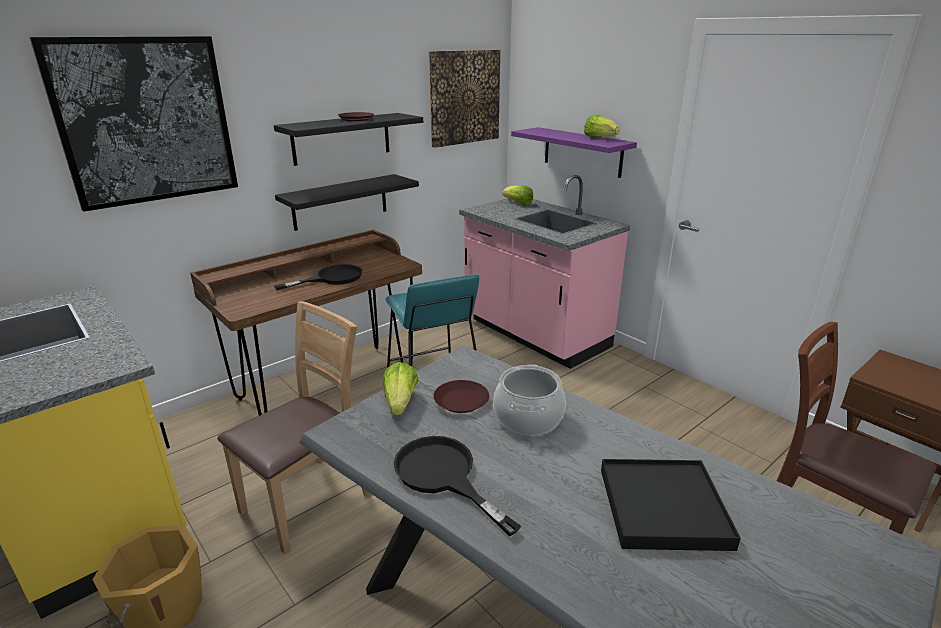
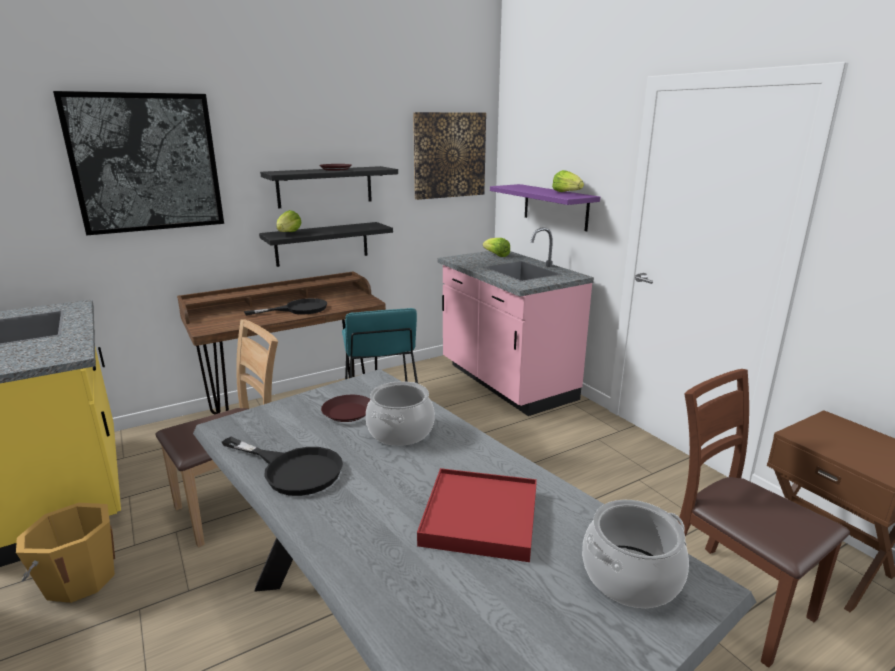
camera: 10 degrees right, 5 degrees down
(400, 403) = (293, 409): lettuce -> lettuce (289, 233)
(443, 476) = (293, 469): black frying pan -> black frying pan turned 150 degrees clockwise
(663, 508) = (480, 517): black tray -> red tray
(835, 552) = (631, 576): none -> cooking pot

